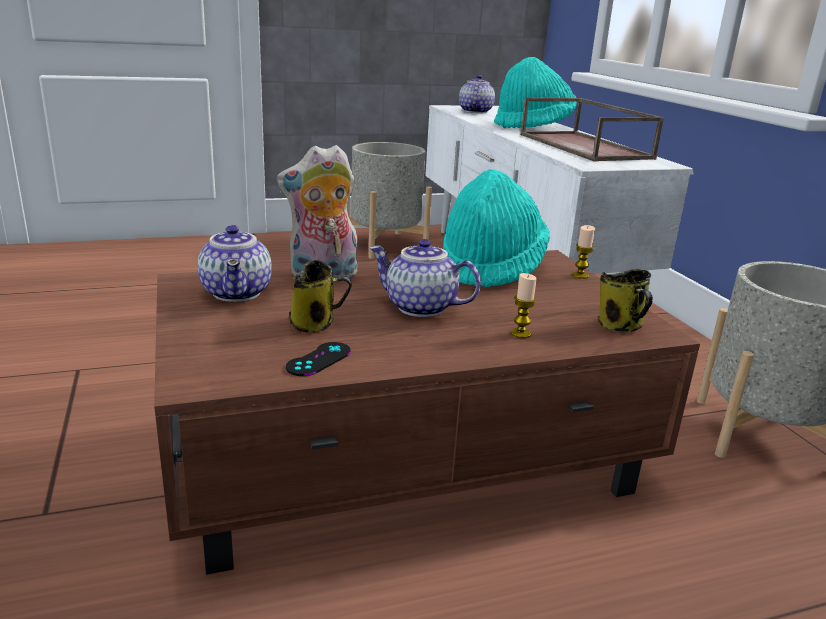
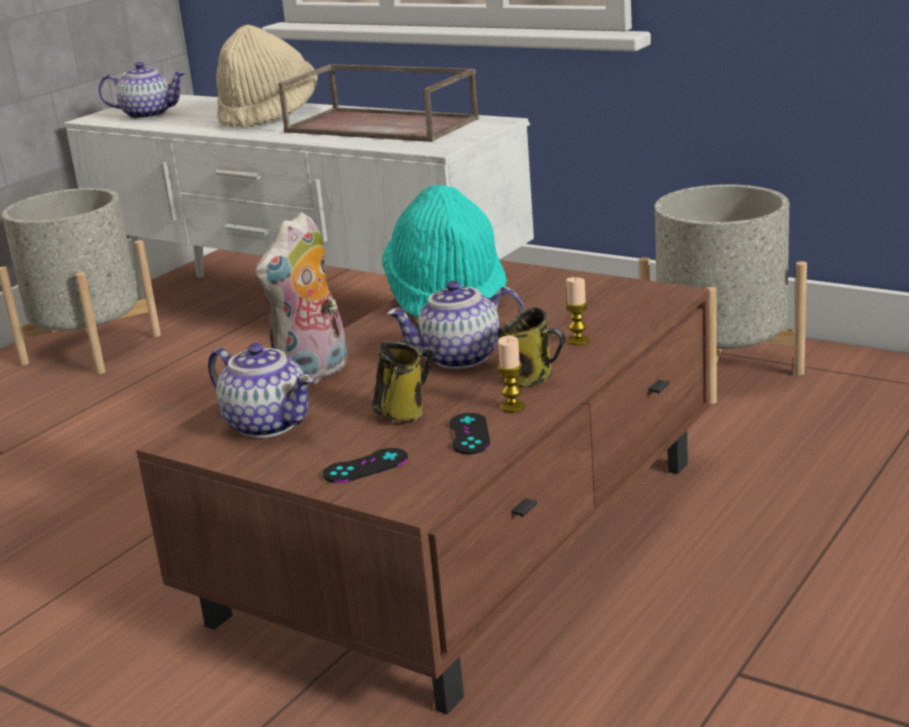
camera: 35 degrees left, 0 degrees up
(221, 346) = (365, 466): none -> black game controller
(474, 111) = (148, 115): teapot -> teapot turned 120 degrees clockwise
(533, 126) = (269, 115): turquoise hat -> beige hat
(580, 275) = (532, 271): candle -> candle (512, 406)
(621, 326) = (638, 301): mug -> mug (530, 378)

